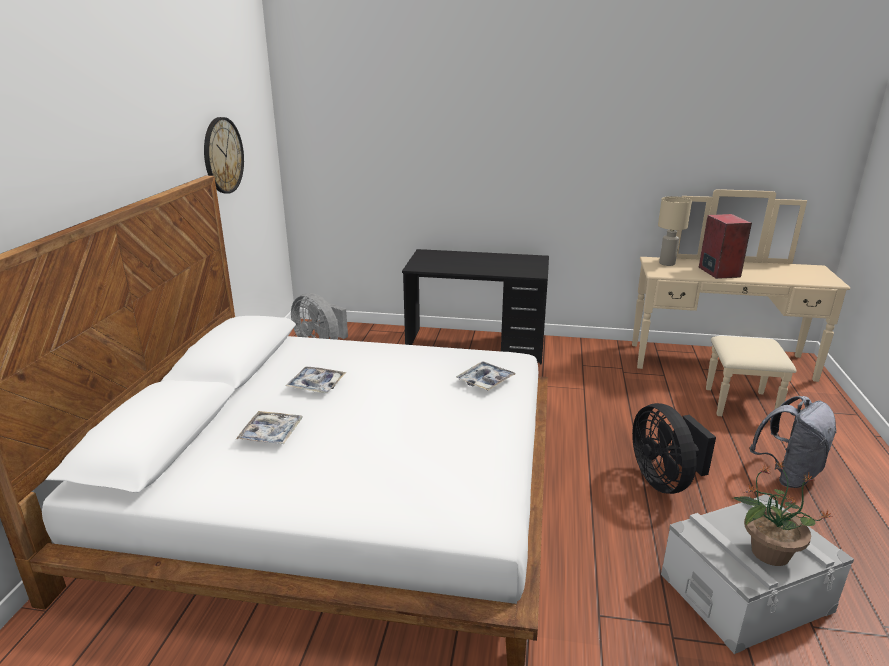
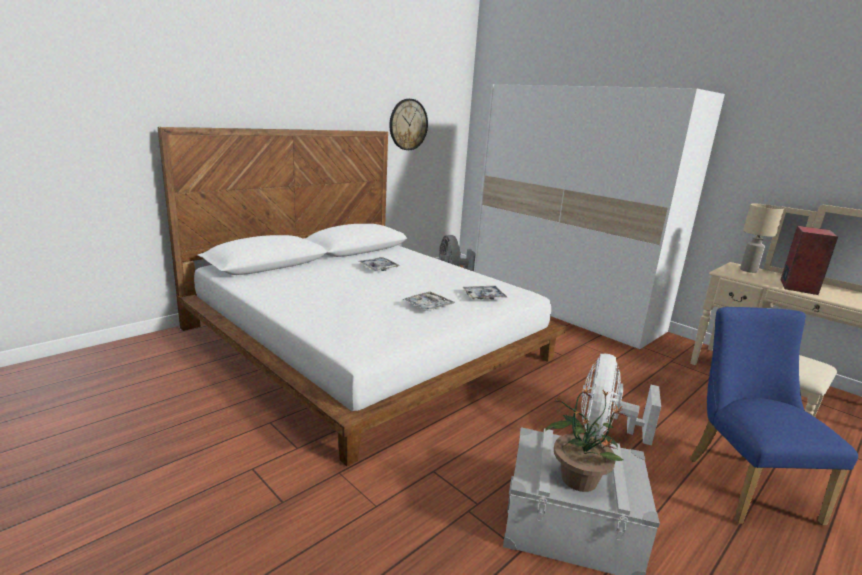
camera: 35 degrees right, 5 degrees down
(271, 433) = (320, 277): tray -> tray (428, 306)
(476, 346) = (562, 308): black desk -> white wardrobe
(664, 480) = (605, 432): black fan -> white fan
(787, 475) = (744, 483): grey backpack -> blue chair

